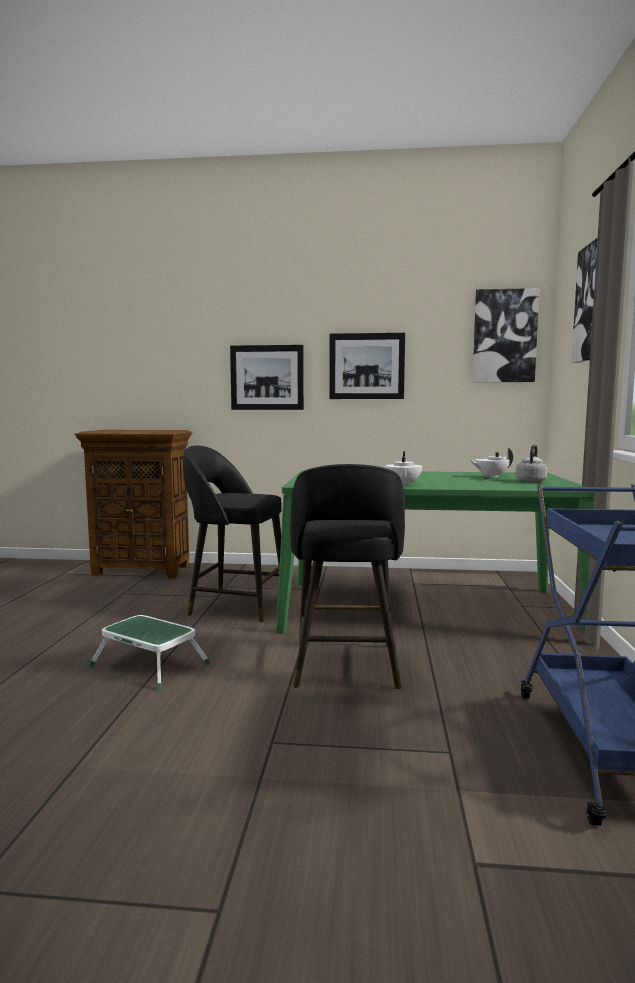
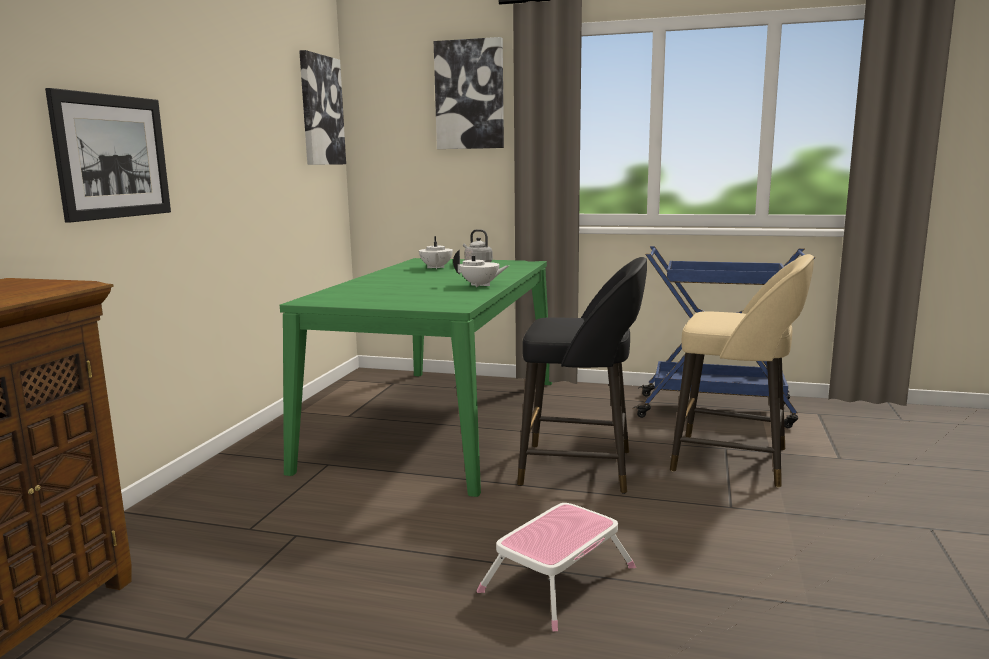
camera: 80 degrees left, 5 degrees up
(149, 665) = (559, 579): green step ladder -> pink step ladder
(236, 605) = (352, 520): black stool -> none
(366, 366) = (226, 141): picture -> none
(409, 755) = (734, 460): none -> beige stool

